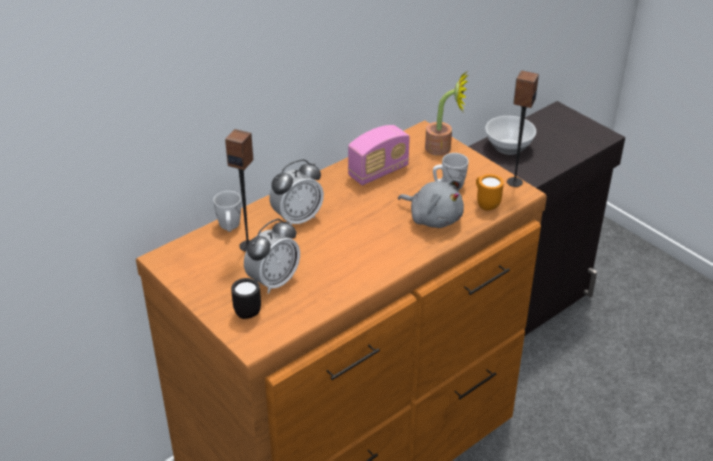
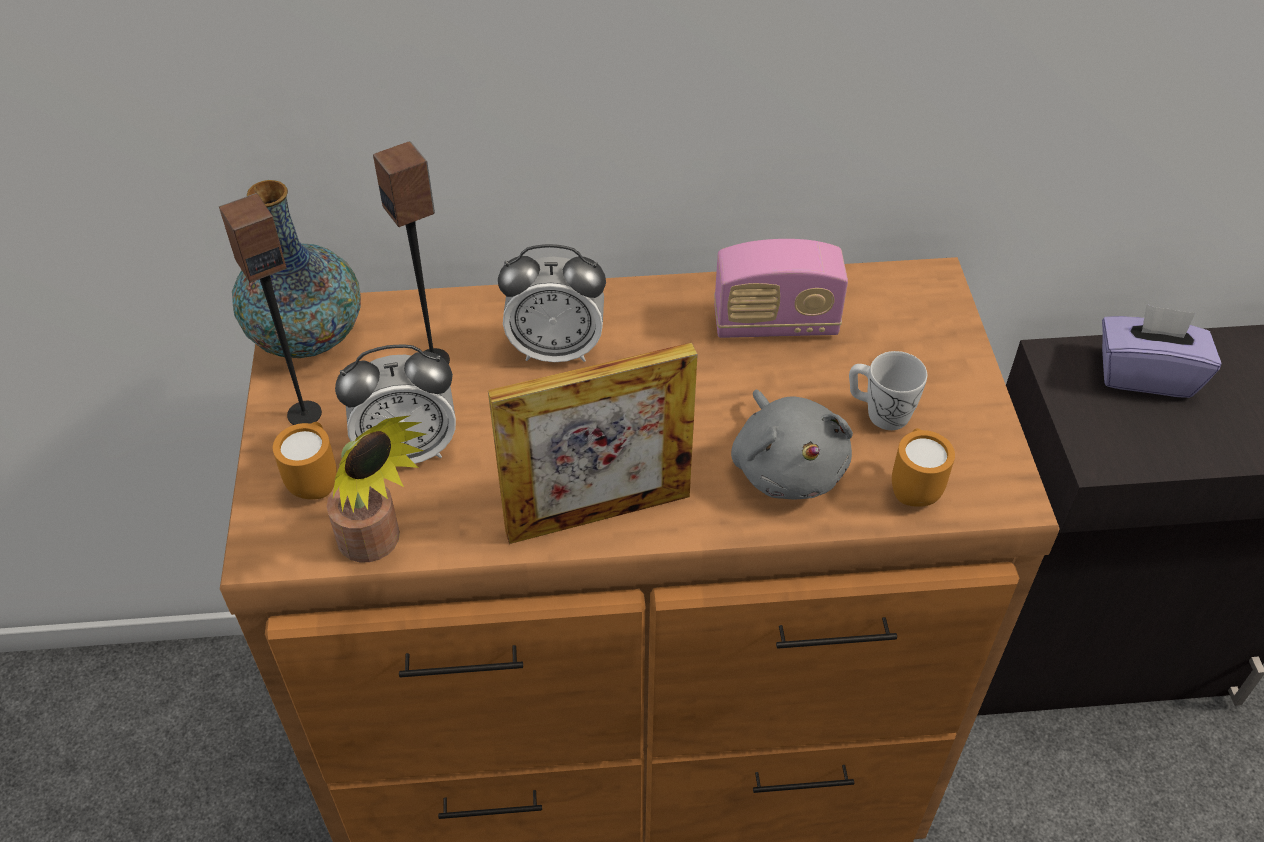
camera: 35 degrees right, 10 degrees up
(177, 262) = (306, 336): none -> vase
(229, 227) = (440, 311): white mug -> none
(246, 311) = (316, 481): black mug -> orange mug
(378, 266) = (598, 514): none -> picture frame
(443, 148) = (938, 331): potted plant -> potted plant (377, 544)
(508, 147) = (1145, 374): bowl -> purple tissue box
(514, 182) = (1015, 468): speaker -> speaker (304, 413)

